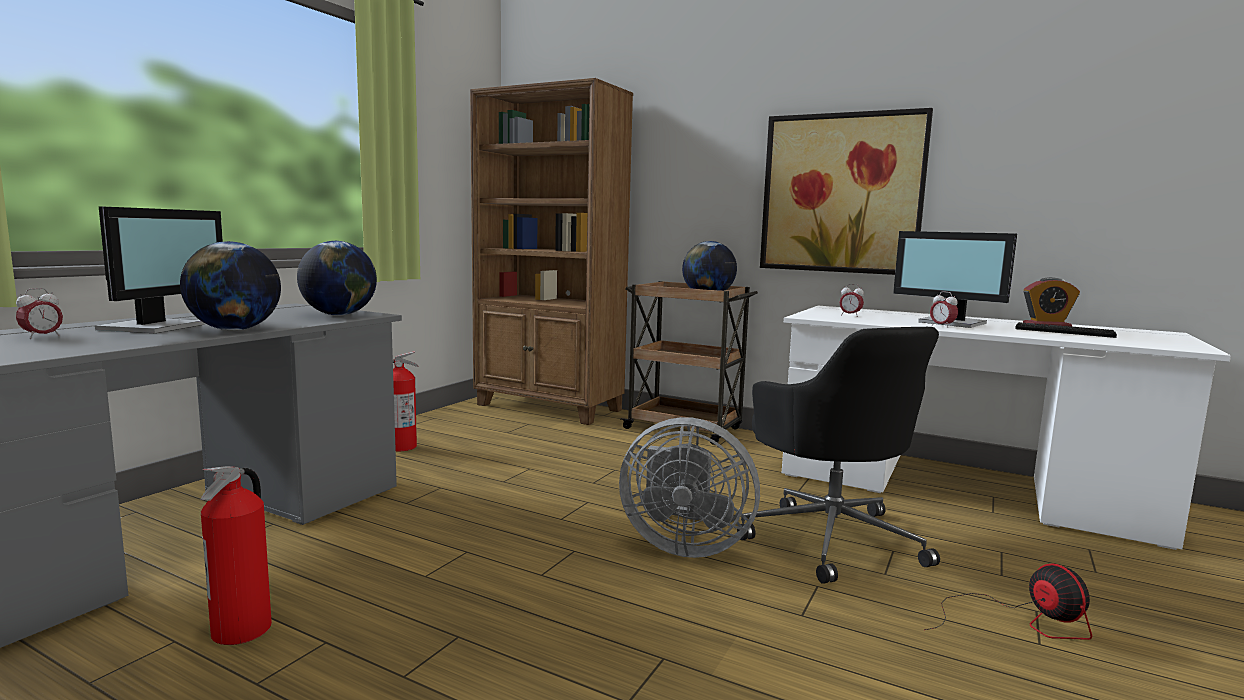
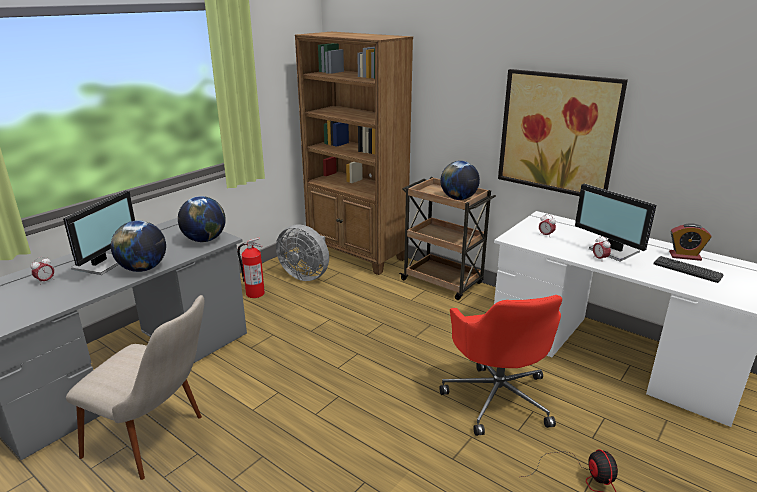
camera: 10 degrees right, 15 degrees up
(243, 630) = (159, 441): fire extinguisher -> beige chair
(683, 545) = (404, 396): grey fan -> grey fan (306, 275)
(830, 538) = (498, 397): black office chair -> red office chair

